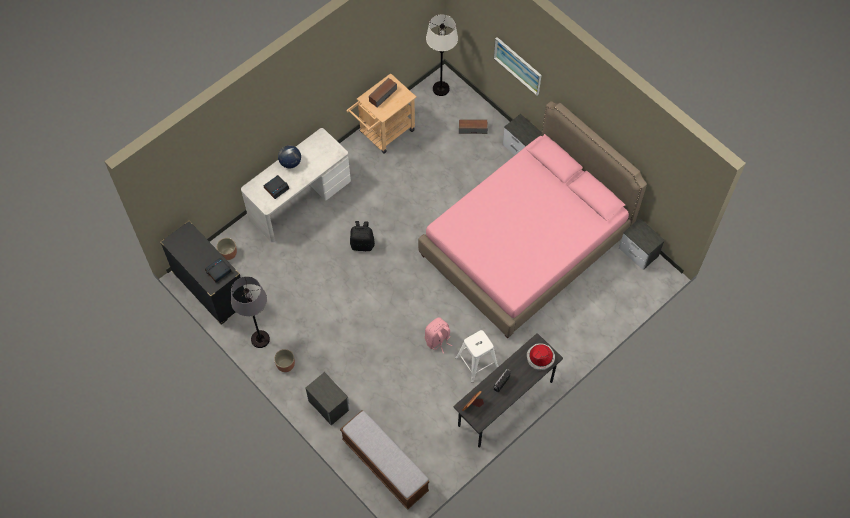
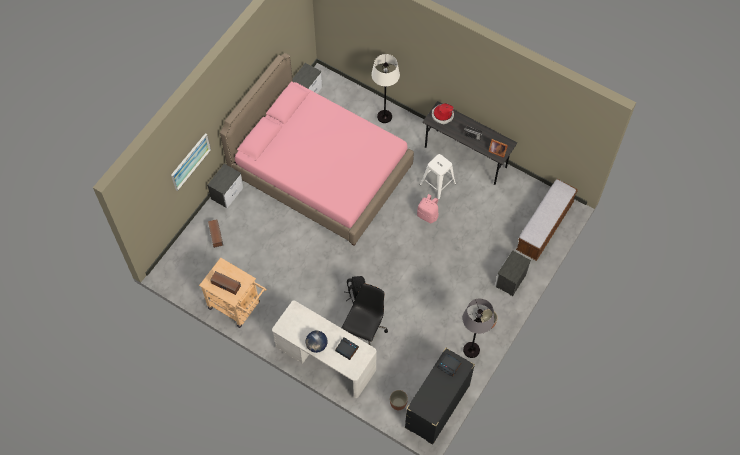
camera: 105 degrees left, 0 degrees up
(319, 242) = (365, 330): none -> black office chair
(441, 89) = (177, 271): white floor lamp -> white floor lamp (384, 116)

